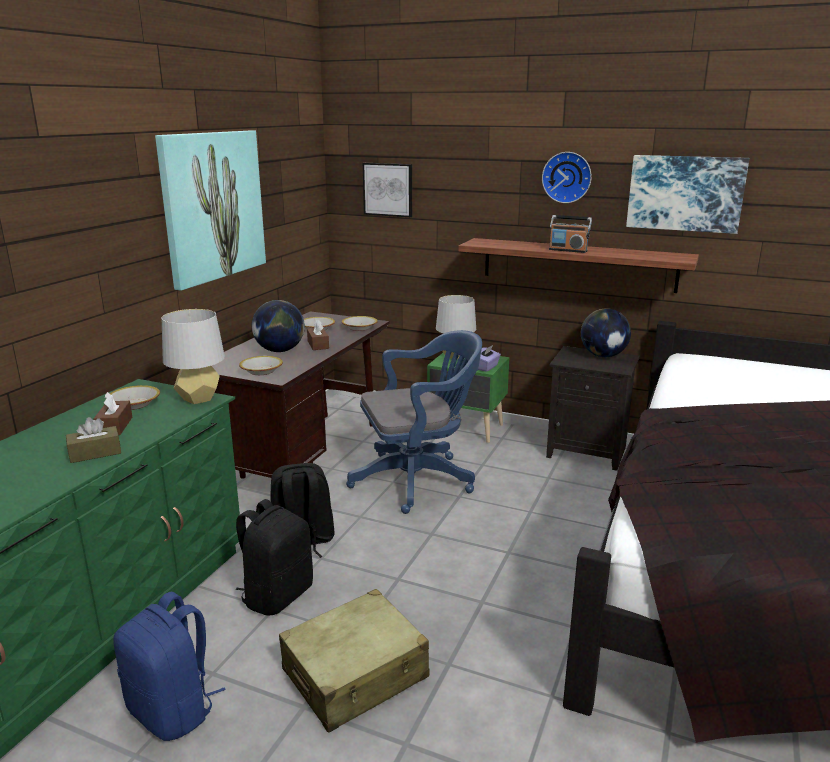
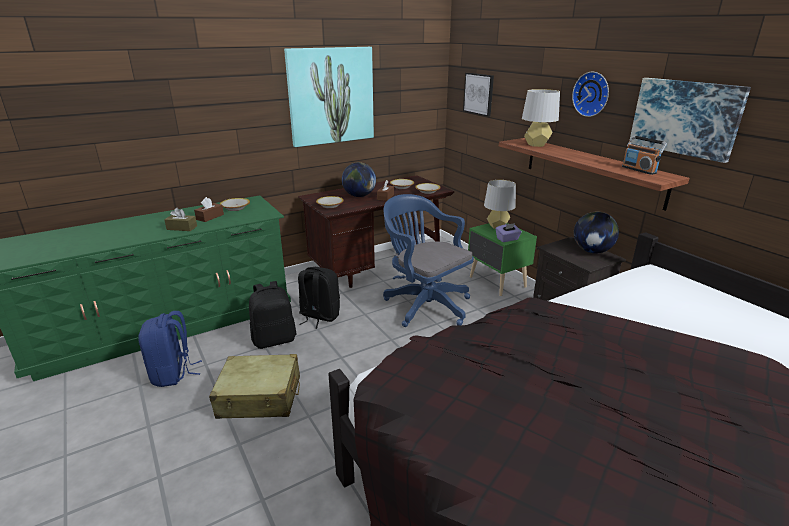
camera: 35 degrees right, 5 degrees up
(198, 398) = (265, 212): grey table lamp -> grey table lamp (536, 145)
(418, 479) = (424, 304): blue office chair -> blue office chair turned 150 degrees counterclockwise
(568, 250) = (572, 157): radio -> radio (639, 170)

